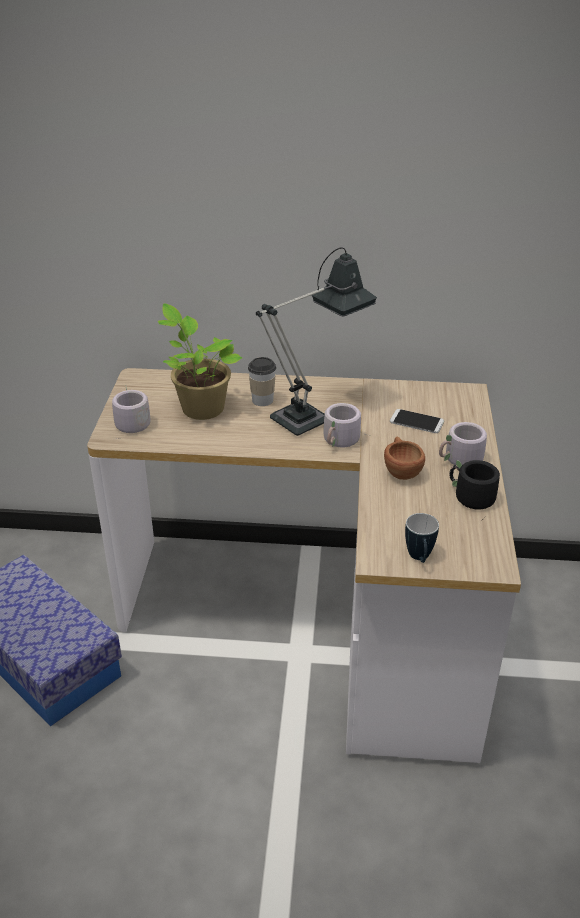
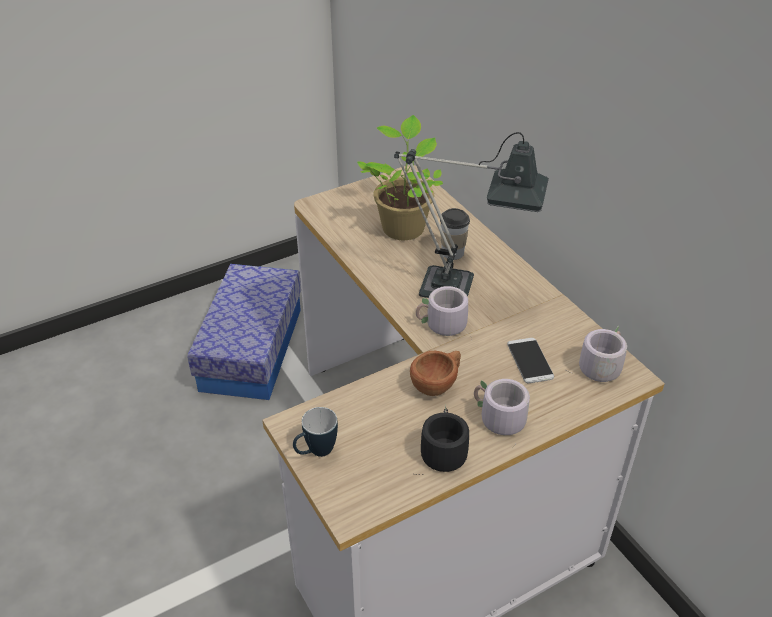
camera: 55 degrees right, 5 degrees up
(130, 423) = (344, 204): grey mug -> grey mug (599, 365)

